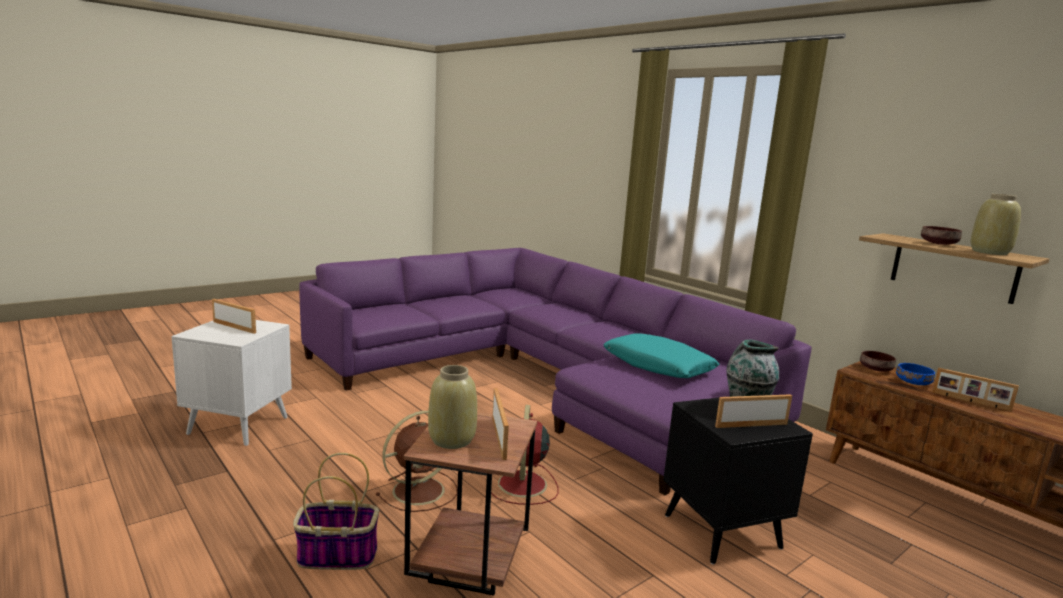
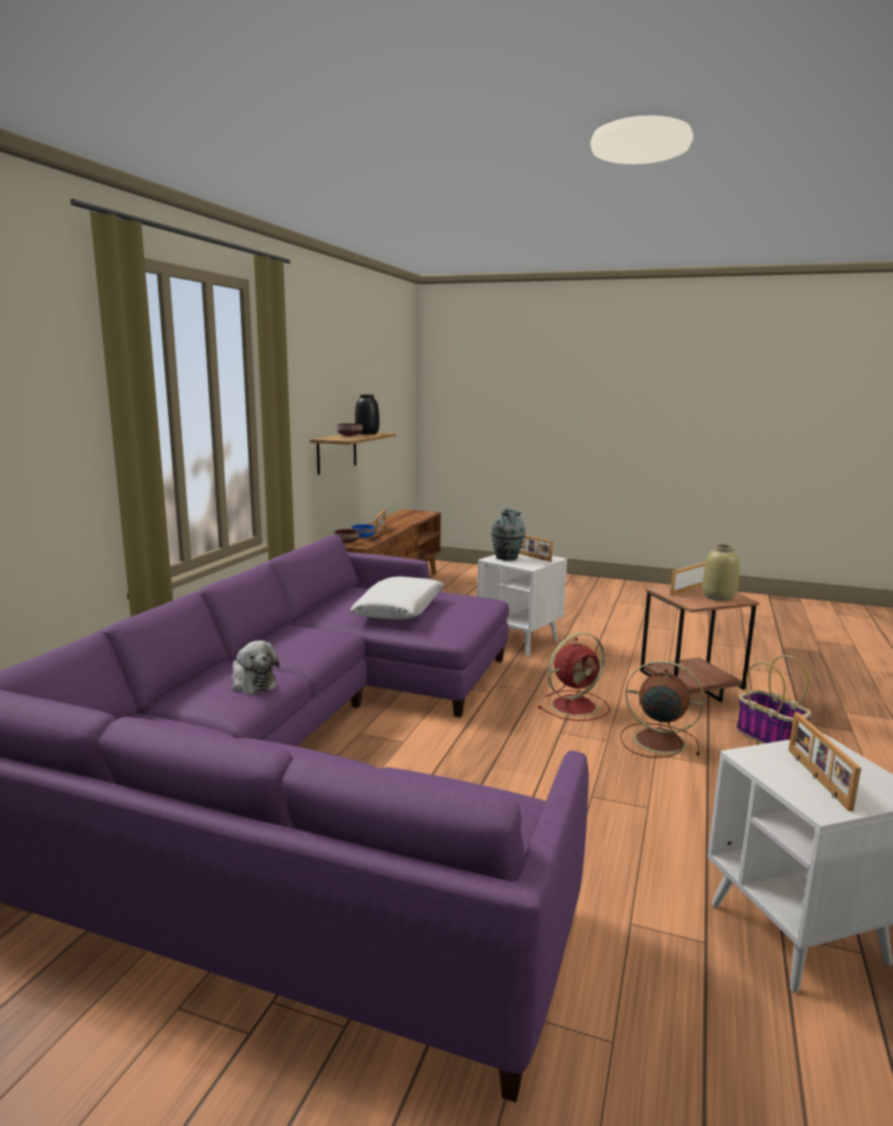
camera: 120 degrees left, 0 degrees up
(552, 313) = (252, 683): none -> plush toy
(658, 366) = (399, 609): turquoise pillow -> white pillow
(722, 531) = (519, 642): black side table -> white side table
(989, 252) = (367, 433): beige vase -> black vase

